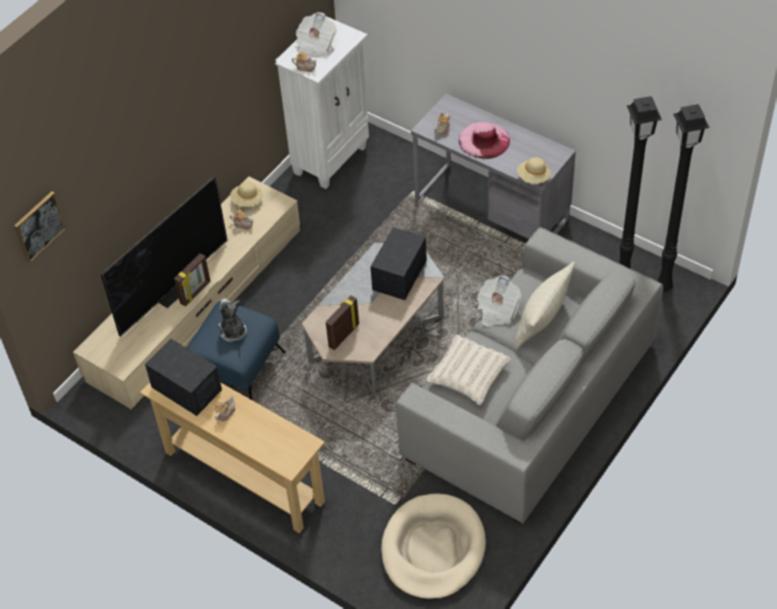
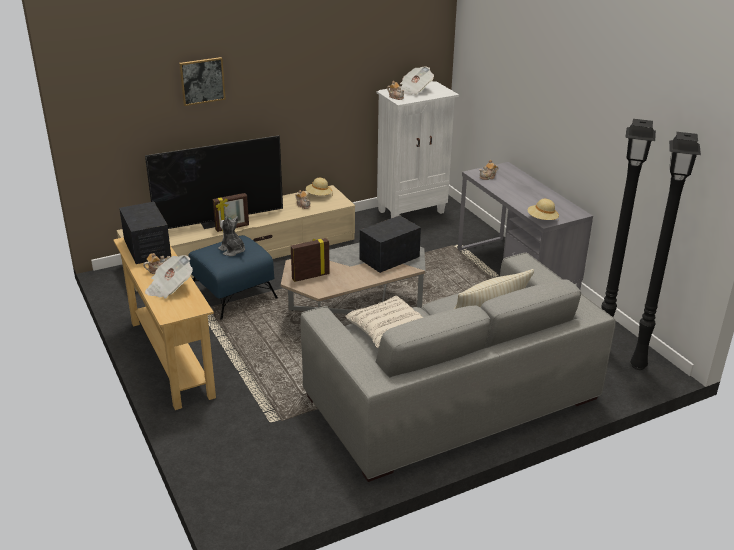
camera: 25 degrees right, 20 degrees down
(39, 226) = (104, 86): picture -> picture (202, 81)
(233, 331) = (232, 250): plush toy -> plush toy turned 45 degrees counterclockwise
(433, 549) = (273, 468): beige dog bed -> none
(484, 140) = (517, 190): pink hat -> none
(497, 310) = (450, 299): newspaper -> newspaper (169, 288)

